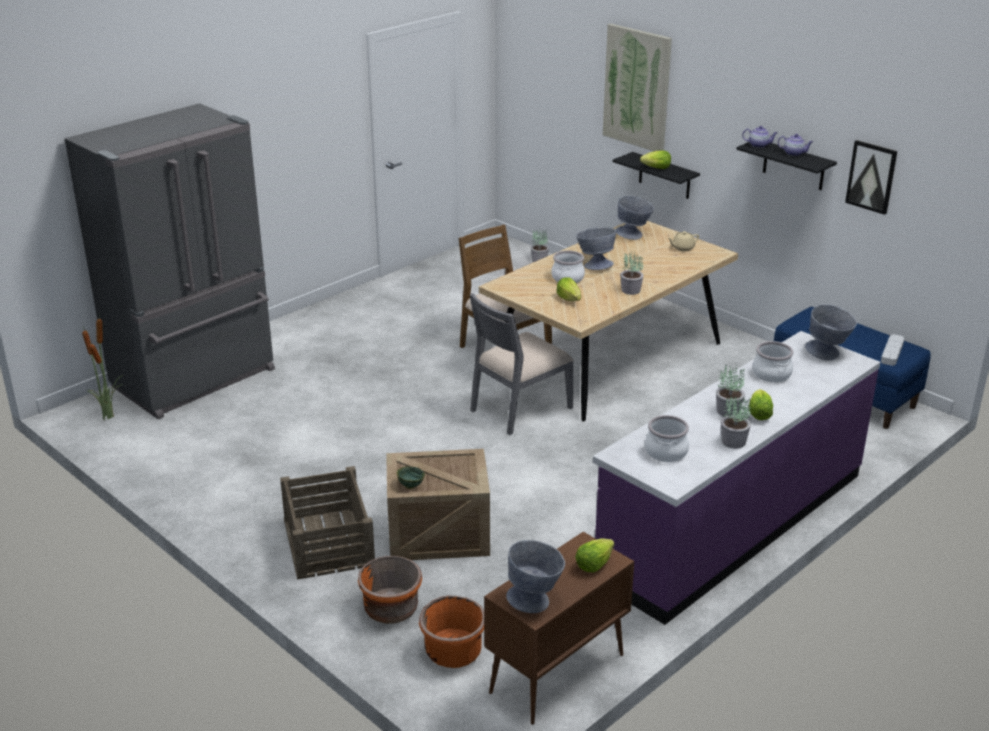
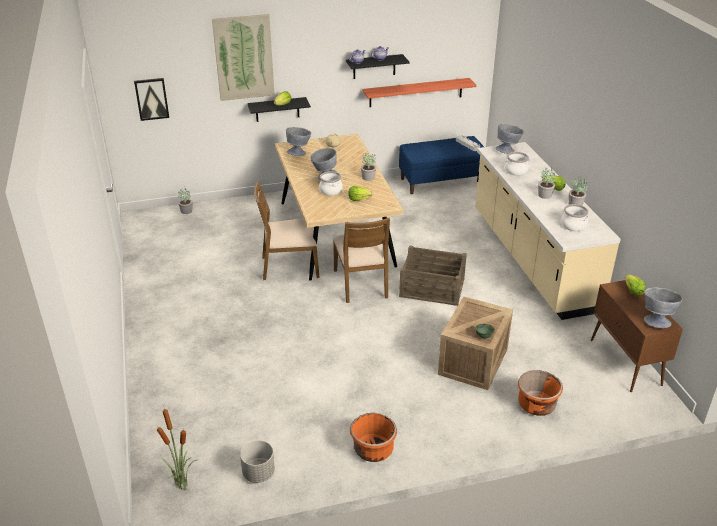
camera: 60 degrees left, 5 degrees up
(148, 450) = (258, 473): none -> grey planter
(196, 379) = (175, 417): grey fridge -> none
(329, 541) = (449, 410): crate -> crate (432, 287)
(453, 651) = (589, 393): orange planter -> orange planter (373, 450)
(519, 408) = (361, 283): grey chair -> brown chair
(731, 524) = (531, 259): purple counter -> beige counter
(850, 233) = (416, 92): none -> shelf
(871, 176) = (425, 55): picture -> picture (151, 99)

